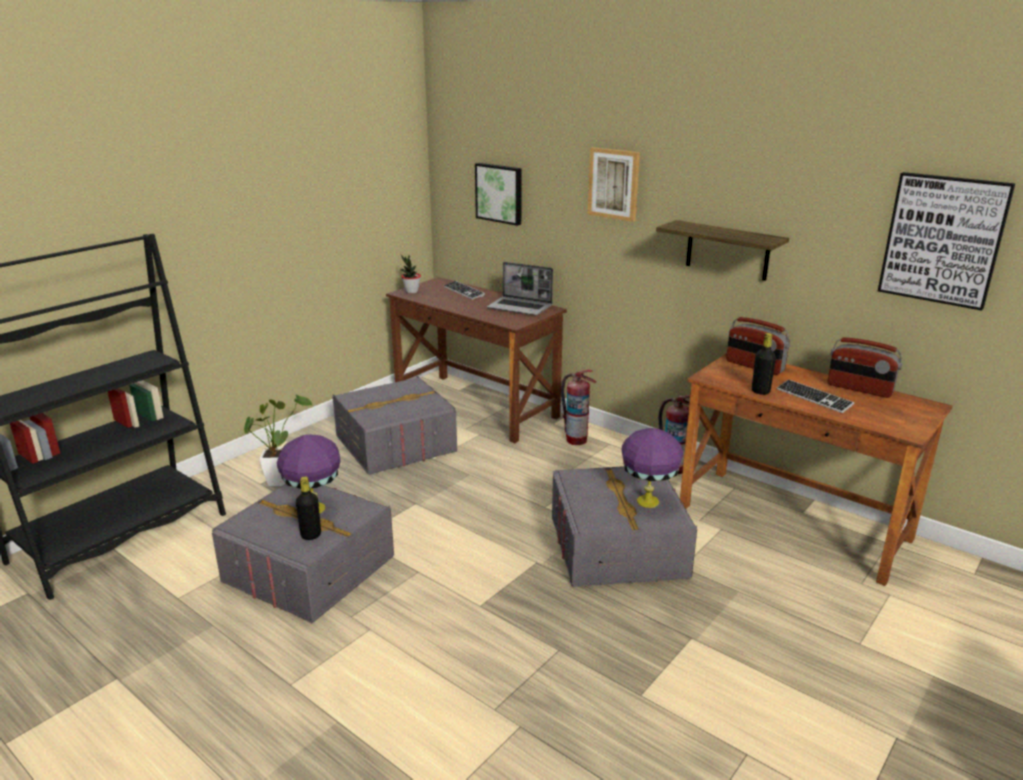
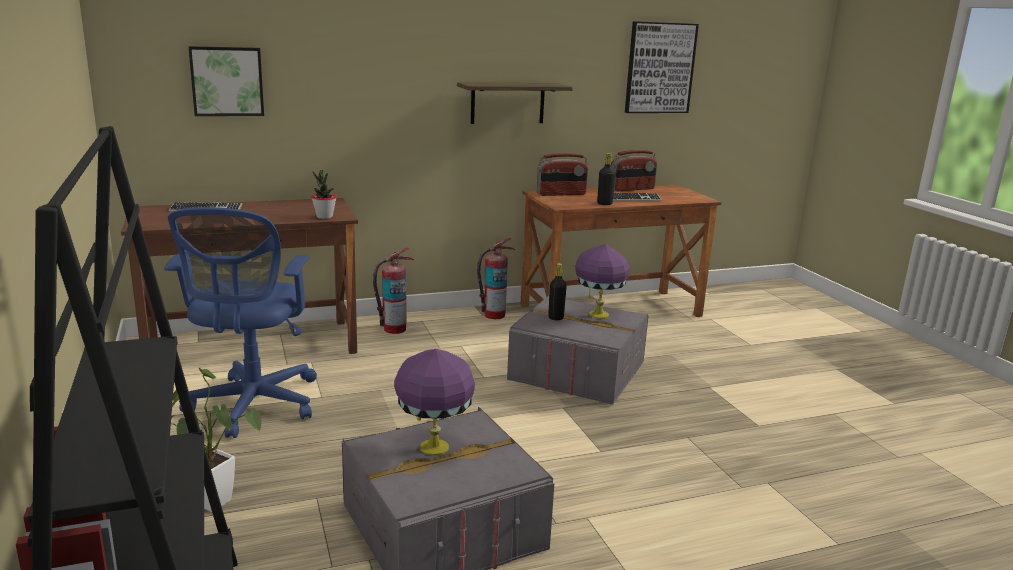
camera: 60 degrees left, 5 degrees down
(311, 535) = (489, 461): black bottle -> black bottle (556, 317)
(395, 444) = (252, 407): grey storage box -> blue office chair
(411, 291) = (147, 222): potted plant -> potted plant (324, 217)
(520, 307) = (304, 206): laptop -> none
(614, 184) = (386, 54): picture -> none

